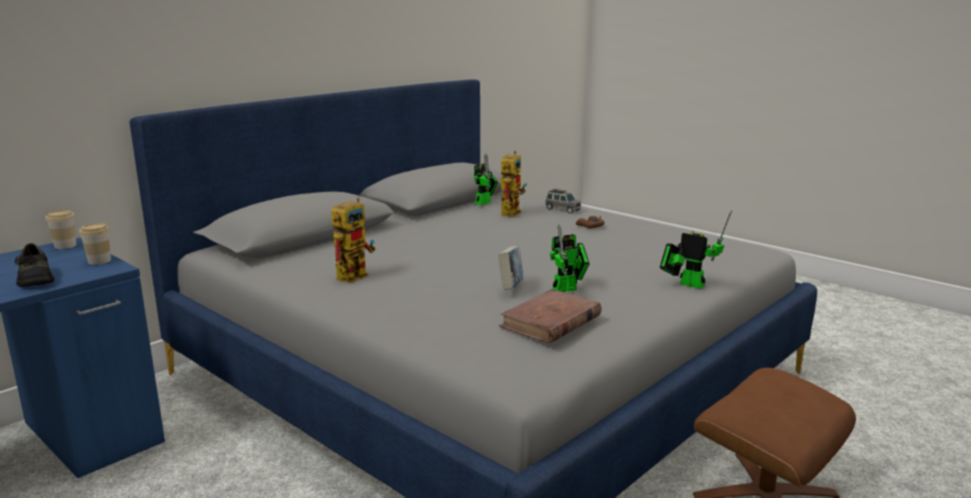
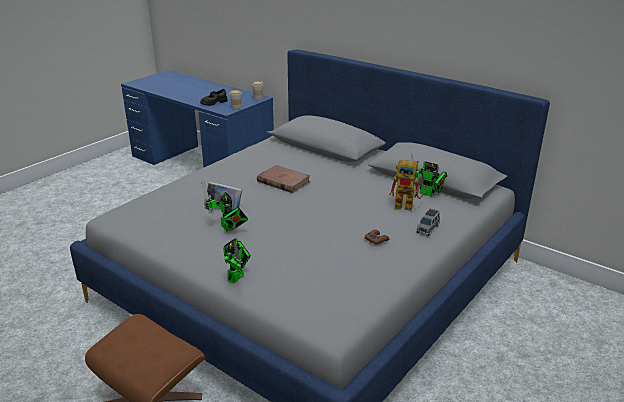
camera: 85 degrees right, 10 degrees up
(355, 274) = (257, 167): toy robot -> none
(550, 321) = (169, 220): brown book -> brown book (283, 181)

